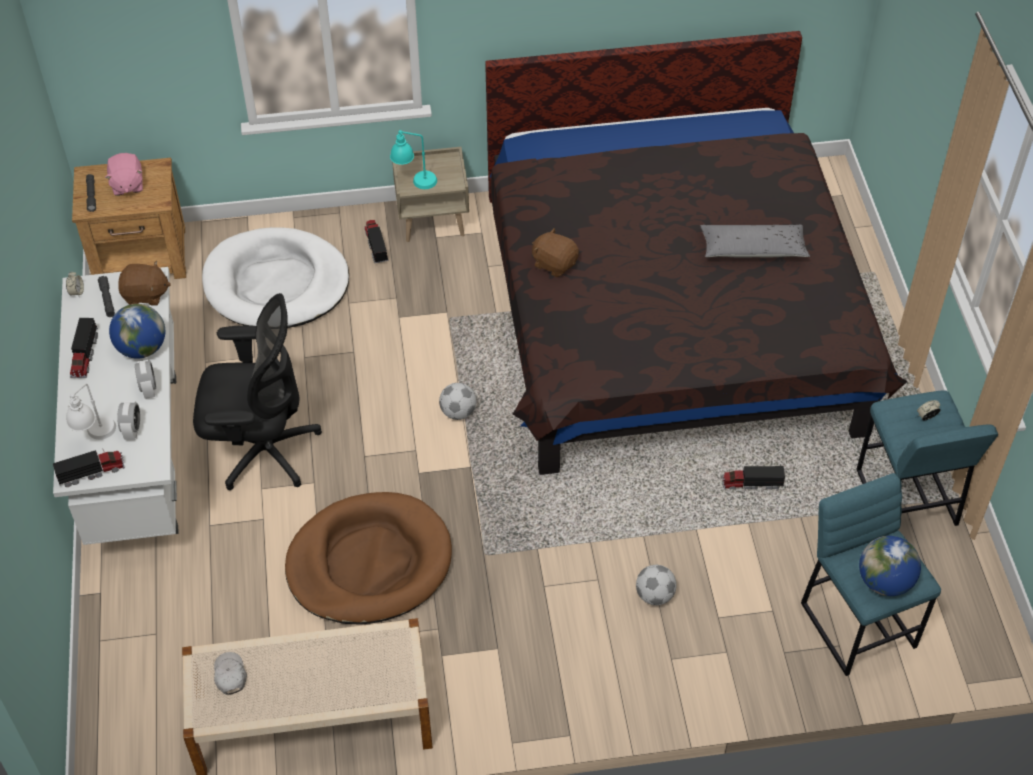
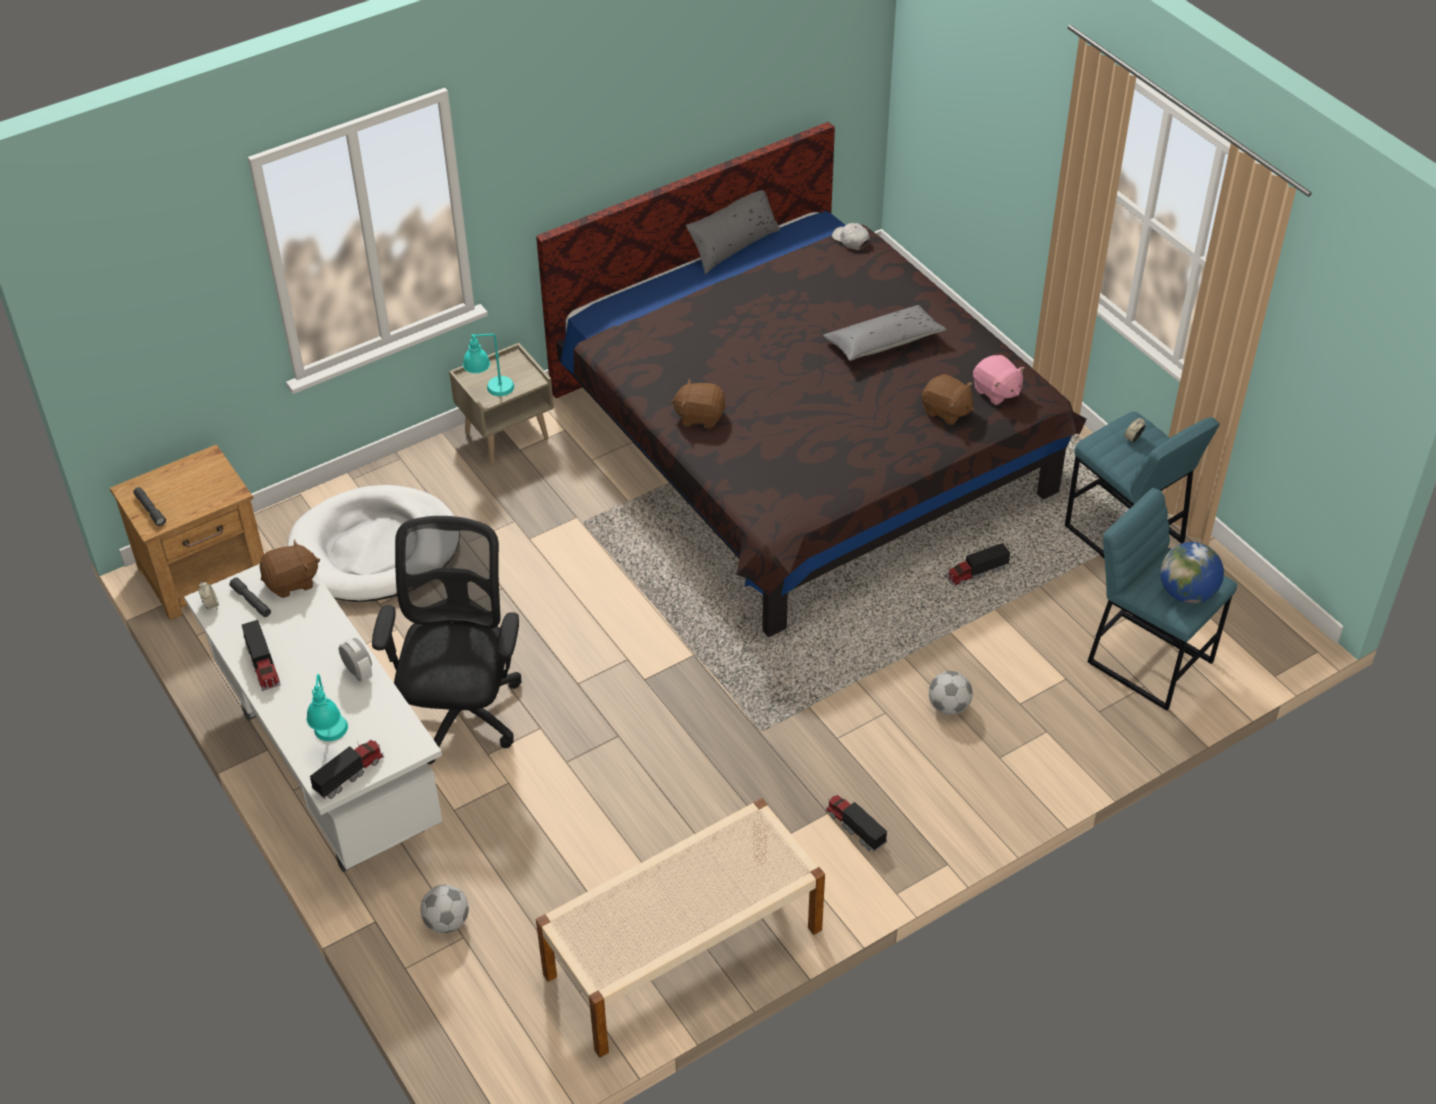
camera: 25 degrees left, 5 degrees down
(96, 438) = (332, 739): white table lamp -> turquoise table lamp
(127, 185) = (184, 486): pink plush toy -> pink plush toy (996, 392)
(132, 430) = (367, 718): alarm clock -> none
(142, 348) = (323, 635): globe -> none
(230, 675) = (605, 925): white cap -> white cap (851, 240)
(258, 452) = (462, 720): black office chair -> black office chair turned 60 degrees counterclockwise
(369, 563) = (647, 783): brown dog bed -> none
(376, 245) = (461, 478): toy truck -> toy truck (855, 827)
(458, 412) = (648, 608): football -> football (446, 922)
(678, 118) = (734, 246): none -> grey pillow
(769, 332) = (946, 411): none -> brown plush toy

